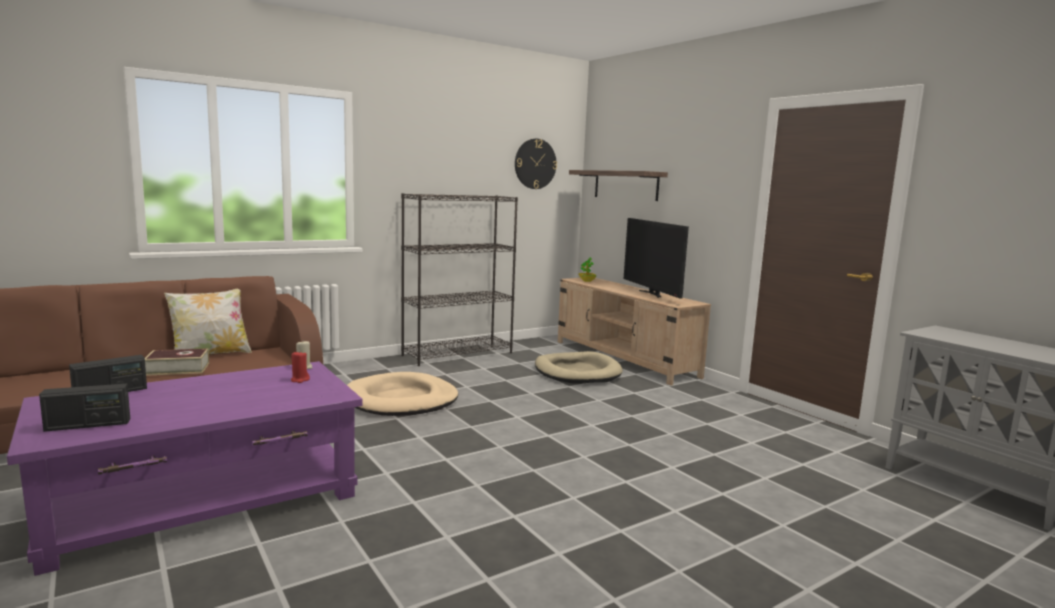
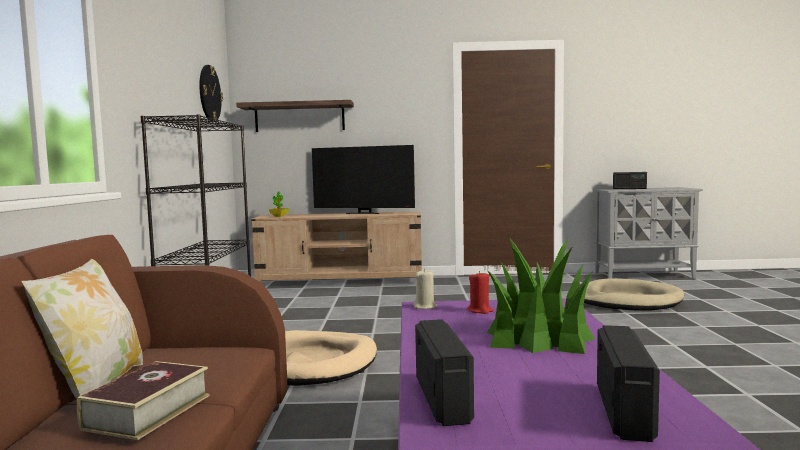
camera: 55 degrees left, 5 degrees down
(236, 399) = (539, 335): none -> potted plant
(577, 372) = (348, 297): beige dog bed -> beige dog bed (626, 301)
(976, 338) = (629, 189): none -> radio

